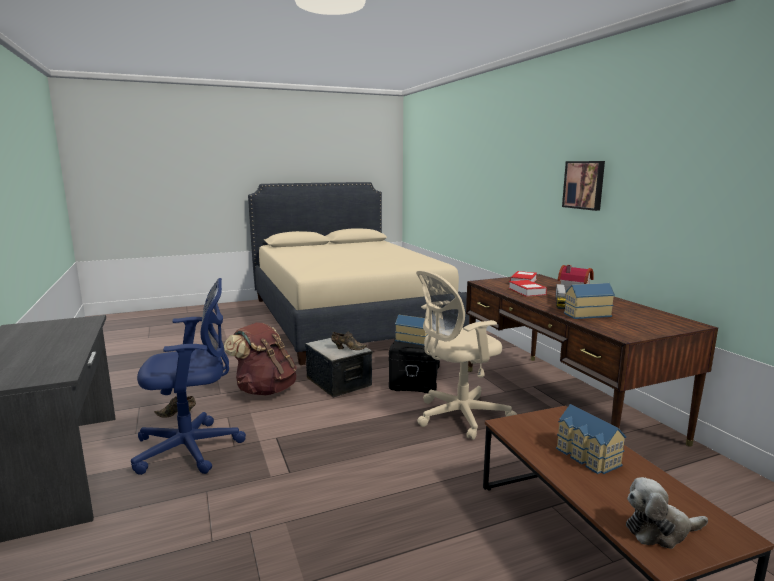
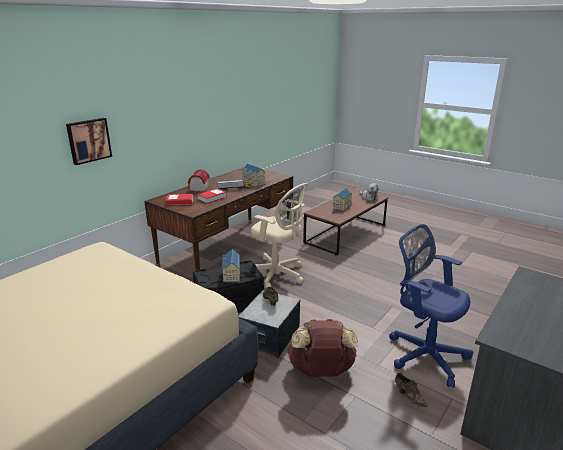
camera: 120 degrees left, 10 degrees up
(584, 185) = (164, 119): picture -> picture (88, 140)

